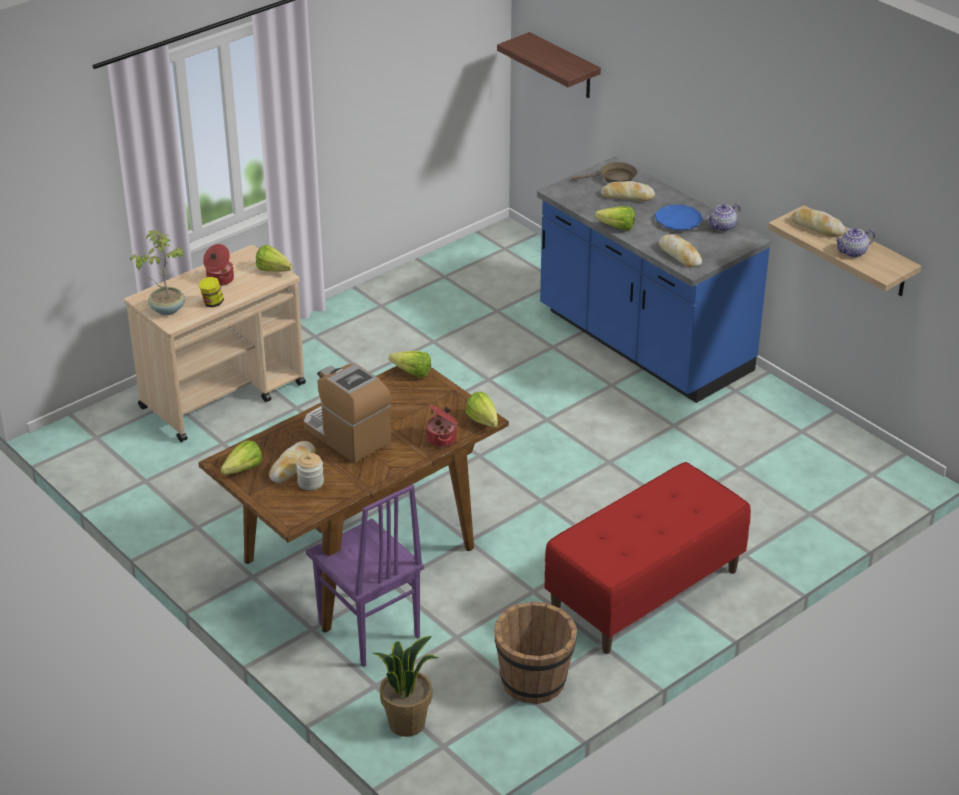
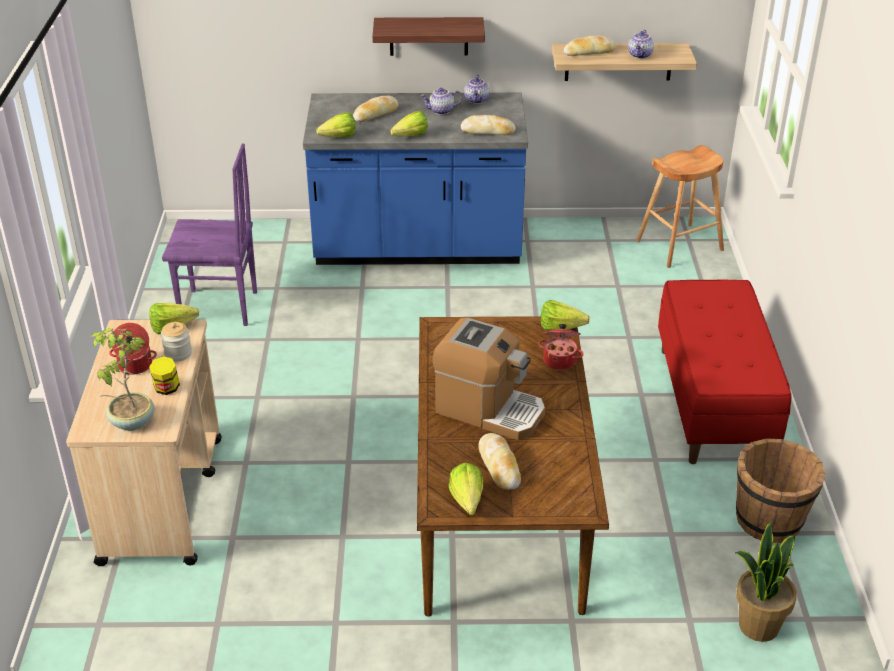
camera: 50 degrees left, 0 degrees up
(310, 482) = (538, 467): jar -> jar (178, 353)
(347, 435) = (489, 410): coffee machine -> coffee machine turned 150 degrees counterclockwise
(368, 631) = (611, 584): purple chair -> purple chair (219, 308)
(409, 372) = (438, 331): lettuce -> lettuce (335, 138)
(564, 67) = (221, 30): shelf -> shelf (428, 36)
(614, 178) = (342, 107): brown frying pan -> none
(678, 221) = (441, 111): blue plate -> teapot
(854, 473) = (679, 245): none -> brown stool

